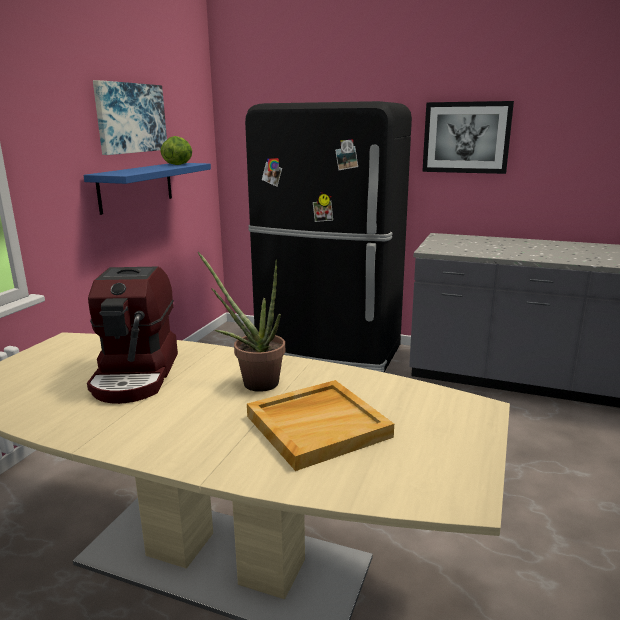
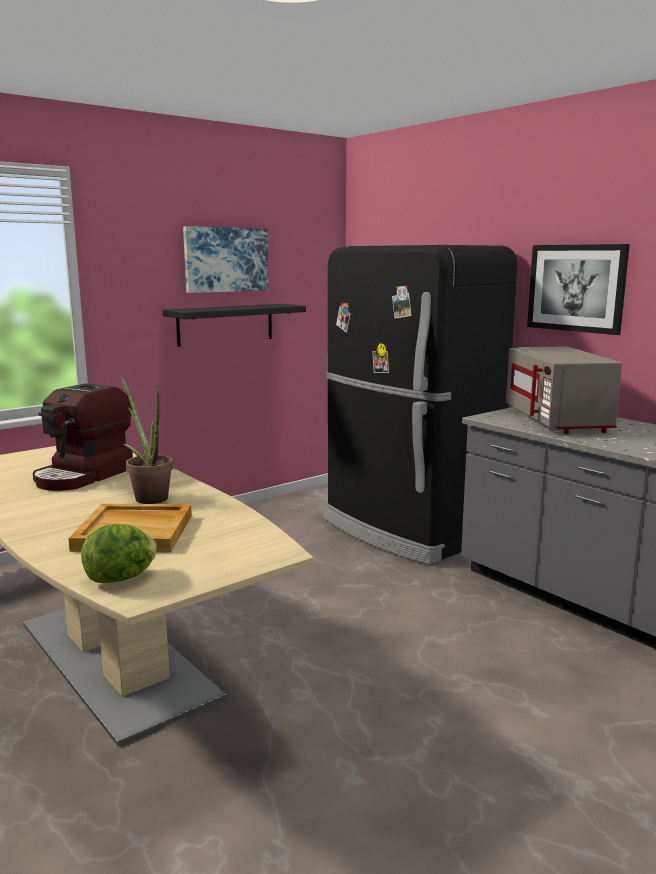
camera: 30 degrees right, 5 degrees down
(136, 187) = (225, 324): blue shelf -> black shelf
(178, 164) = (271, 305): lettuce -> lettuce (122, 578)
(479, 245) = (557, 420): none -> grey microwave

